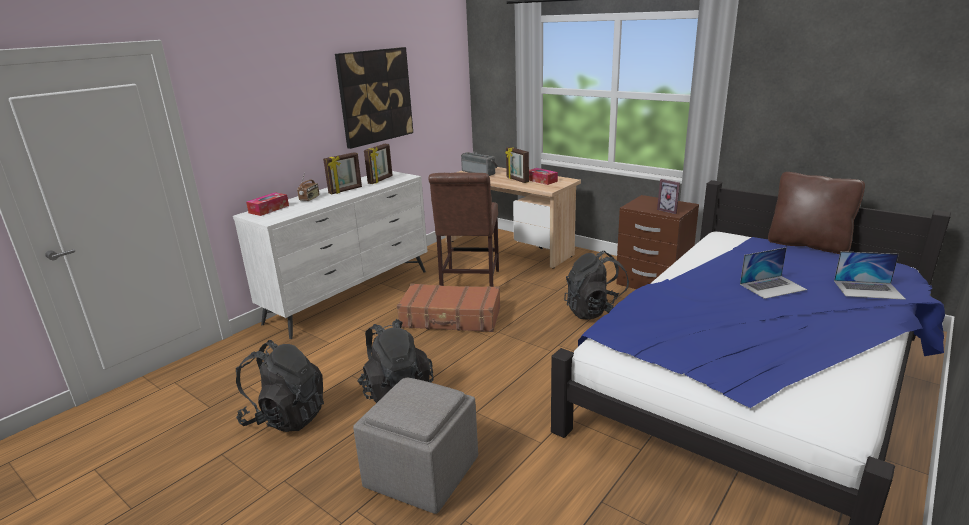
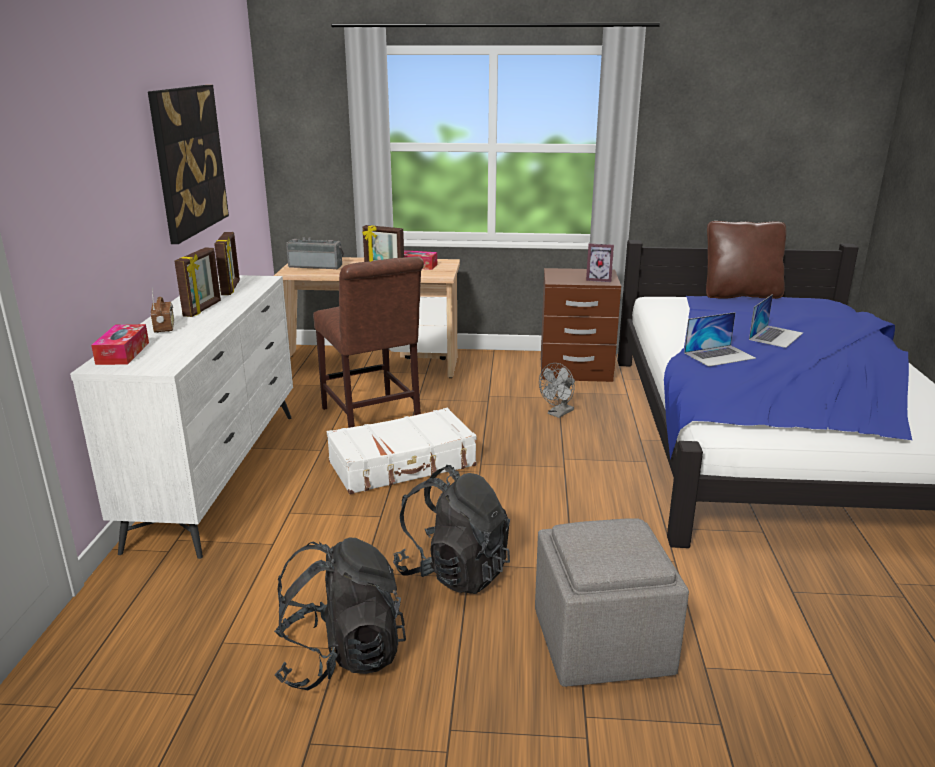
camera: 35 degrees left, 0 degrees up
(451, 318) = (403, 464): brown suitcase -> white suitcase
(596, 312) = (558, 414): black backpack -> grey fan
(868, 289) = (841, 323): laptop -> laptop (719, 355)

